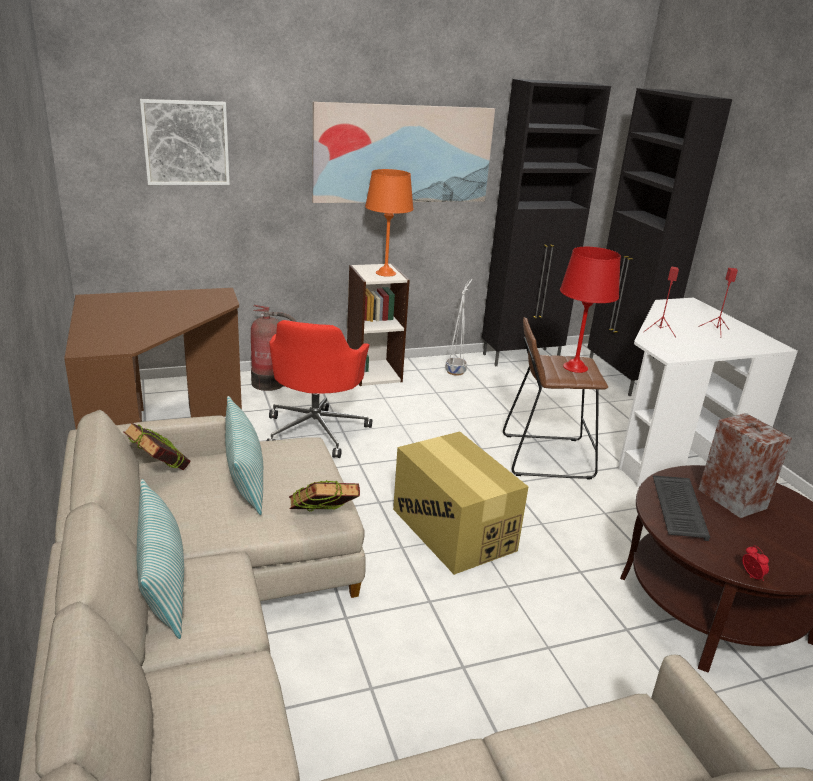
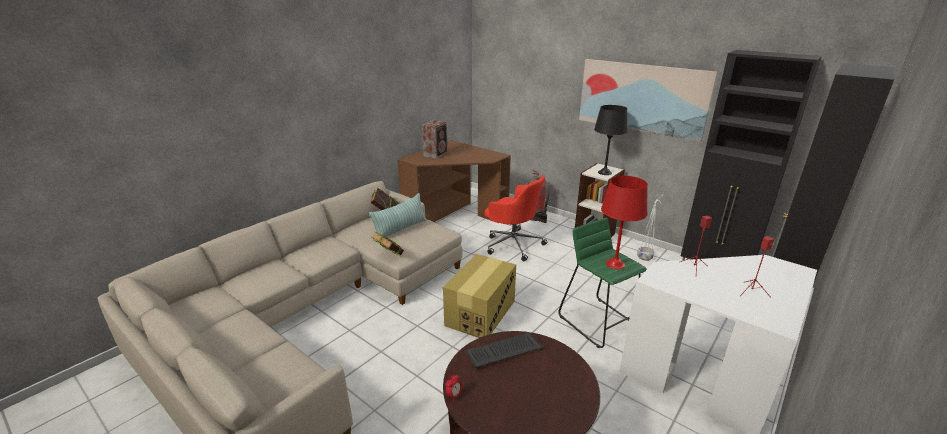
camera: 60 degrees right, 0 degrees up
(163, 582) = (322, 242): pillow -> none
(186, 143) = (521, 76): picture -> none
(316, 430) = (513, 244): red office chair -> red office chair turned 120 degrees counterclockwise
(386, 273) = (605, 172): orange table lamp -> black table lamp
(546, 456) = (599, 321): brown stool -> green stool
(731, 497) = (546, 373): speaker -> speaker (436, 154)

